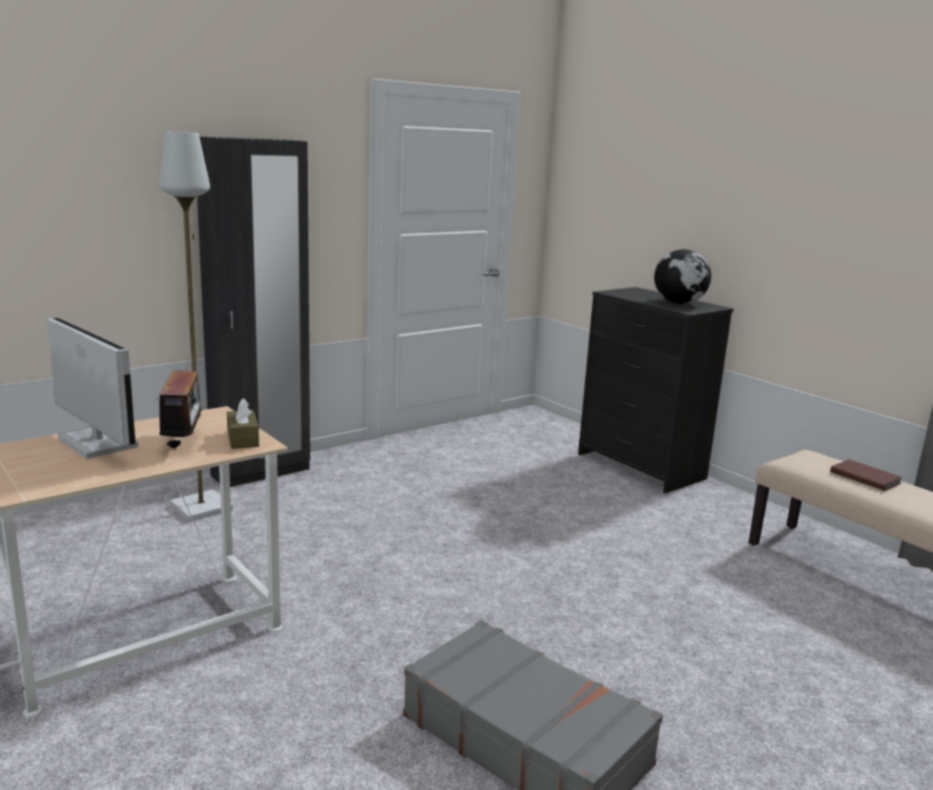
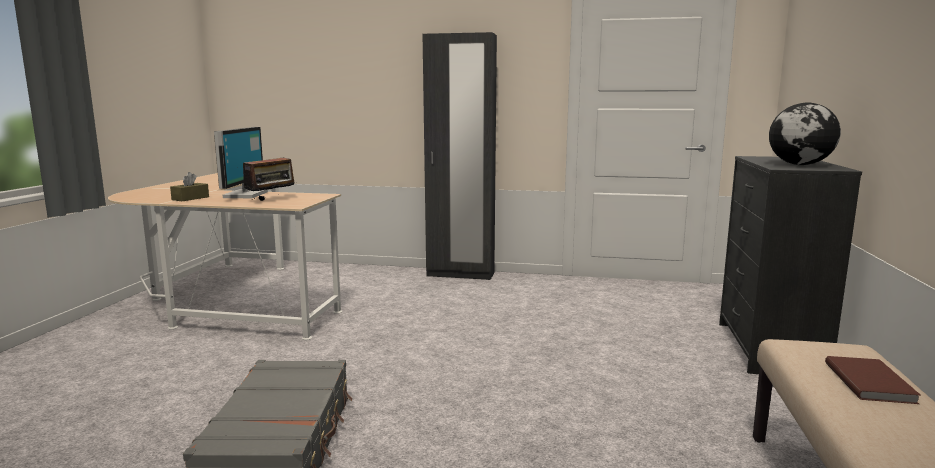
camera: 50 degrees right, 5 degrees down
(201, 507) = (396, 280): grey floor lamp -> none
(243, 439) = (296, 203): brown tissue box -> brown tissue box (190, 198)

